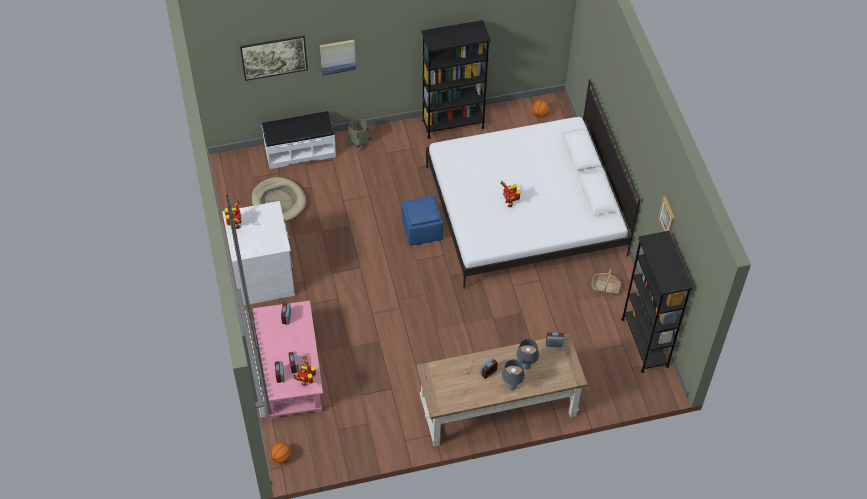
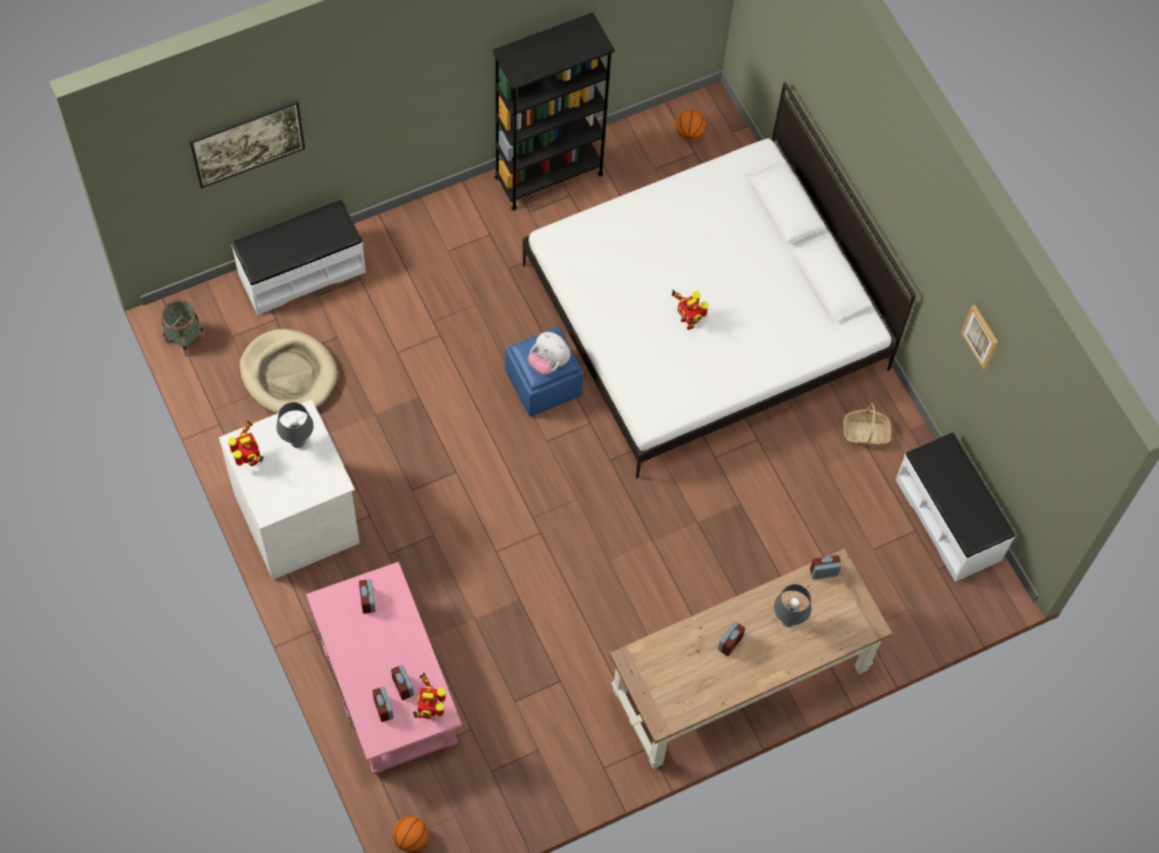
camera: 15 degrees left, 10 degrees up
(337, 56) = (353, 117): picture -> none
(359, 143) = (398, 240): basket -> basket (185, 338)
(423, 212) = (548, 362): none -> plush toy
(511, 386) = (773, 661): grey table lamp -> grey table lamp (297, 442)
(644, 342) = (948, 519): black bookcase -> white bench

